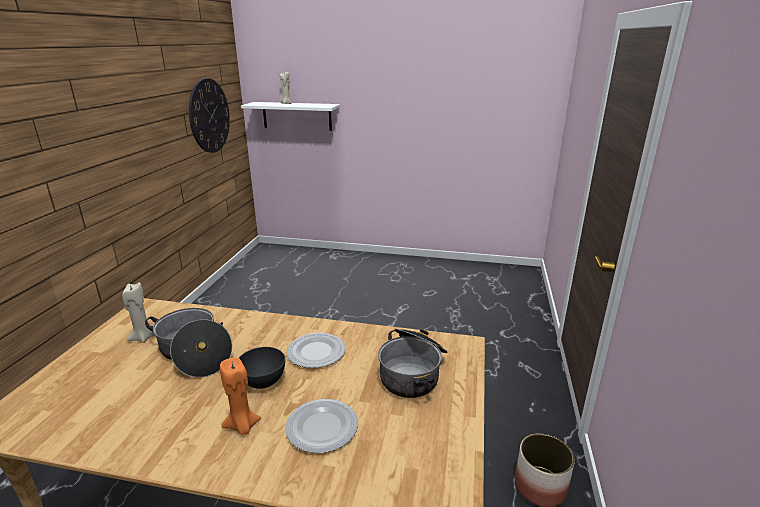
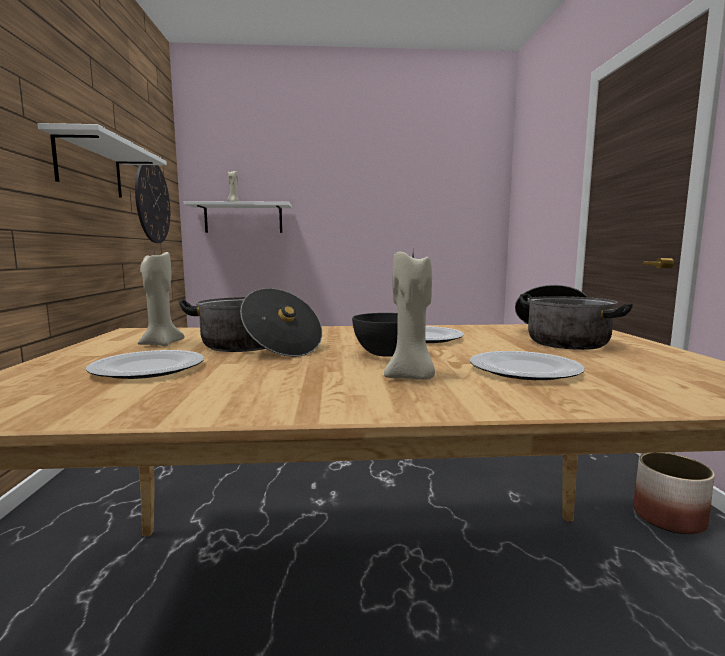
camera: 15 degrees left, 15 degrees down
(114, 381) = (149, 368): none -> plate
(140, 120) = (90, 167): none -> white shelf
(242, 426) = (411, 378): orange candle -> beige candle

